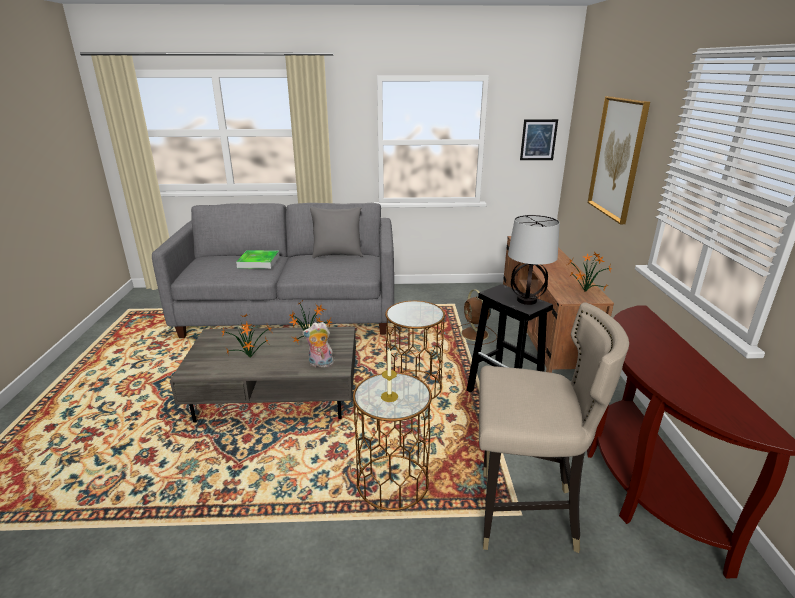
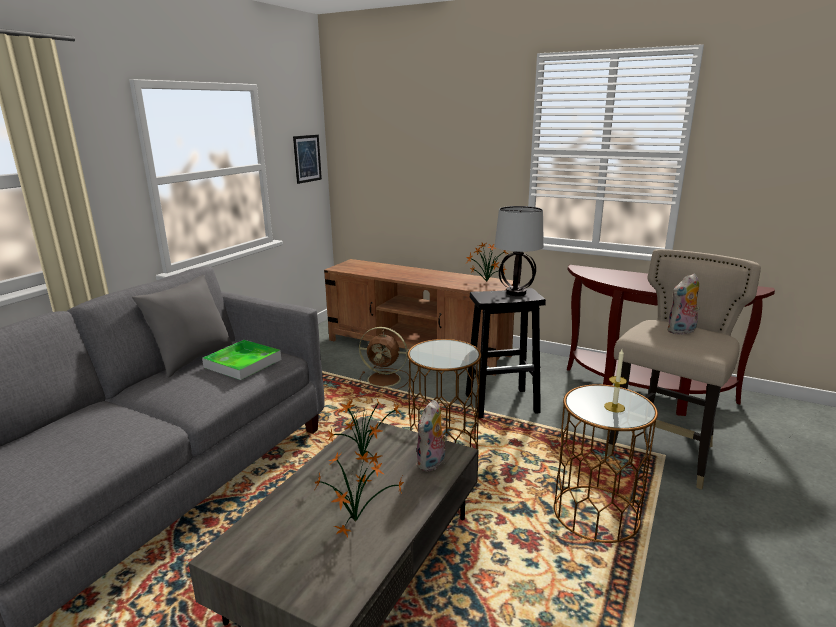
camera: 60 degrees left, 5 degrees down
(259, 262) = (102, 421): tray -> tray (243, 363)
(538, 393) = (681, 331): none -> plush toy
(617, 158) = (440, 158): picture -> none

